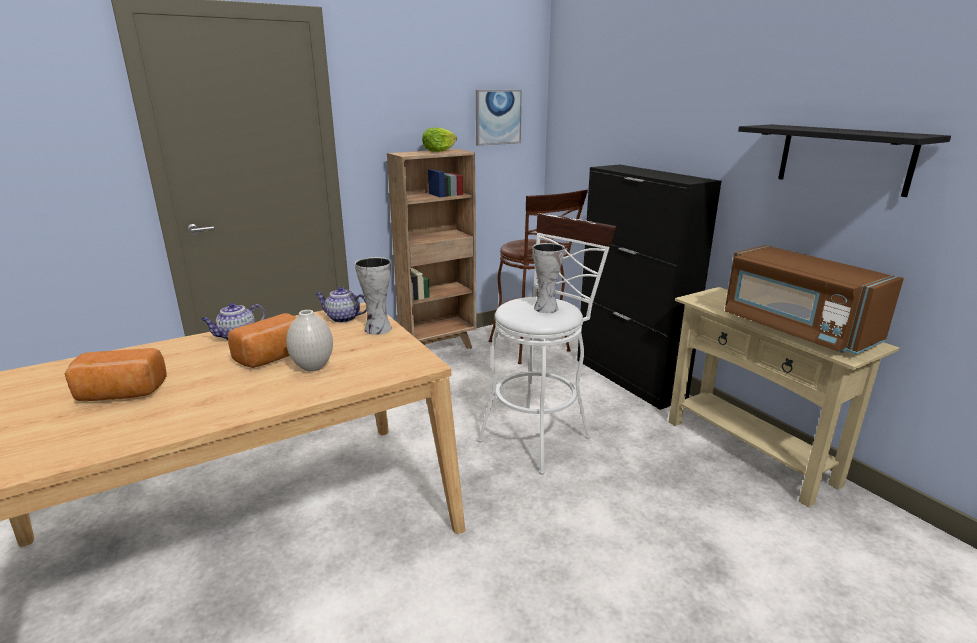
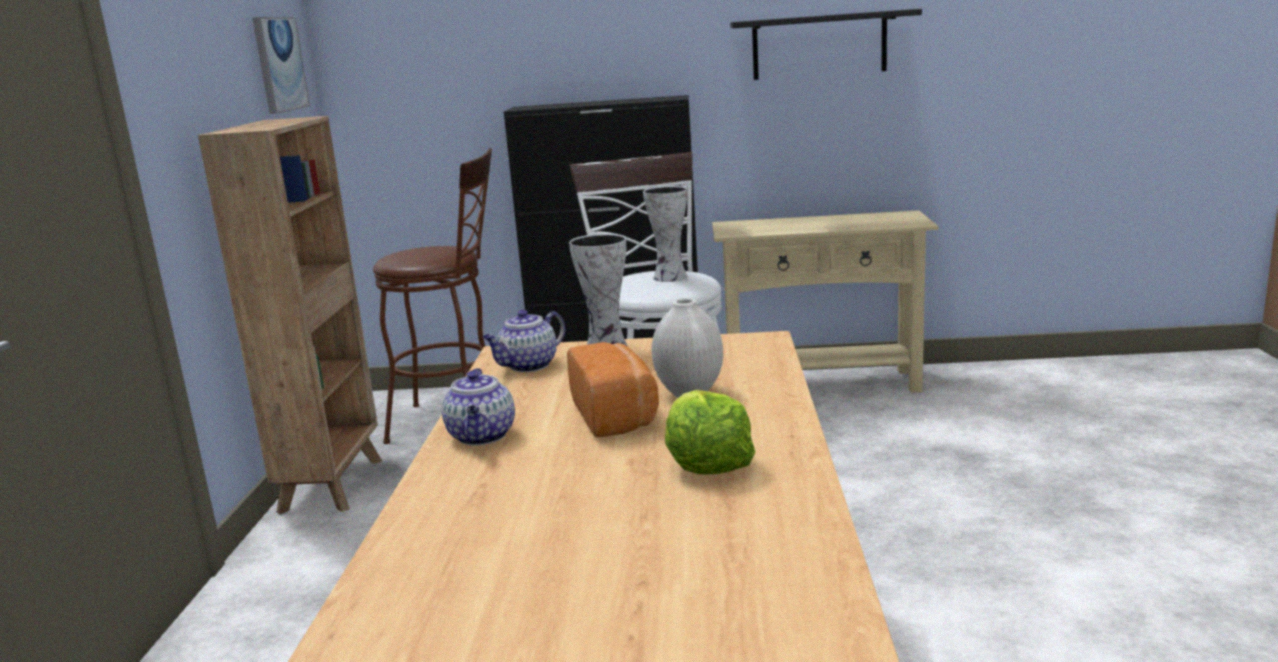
camera: 55 degrees left, 5 degrees down
(120, 394) = (610, 530): bread -> none
(439, 151) = (266, 122): lettuce -> lettuce (706, 462)
(795, 329) = (850, 223): brown microwave -> none

